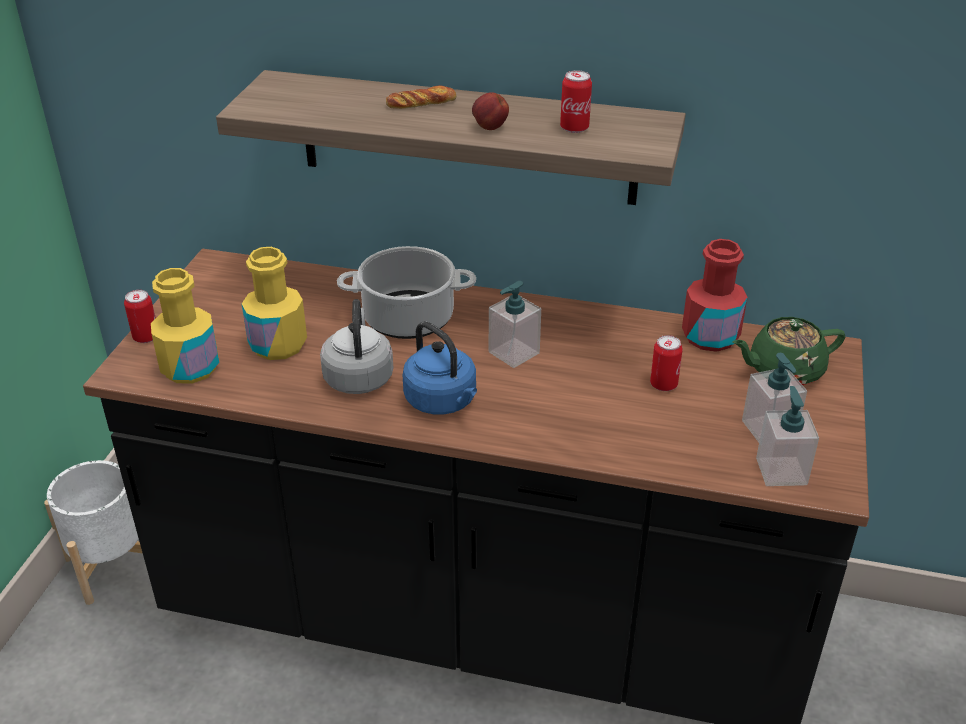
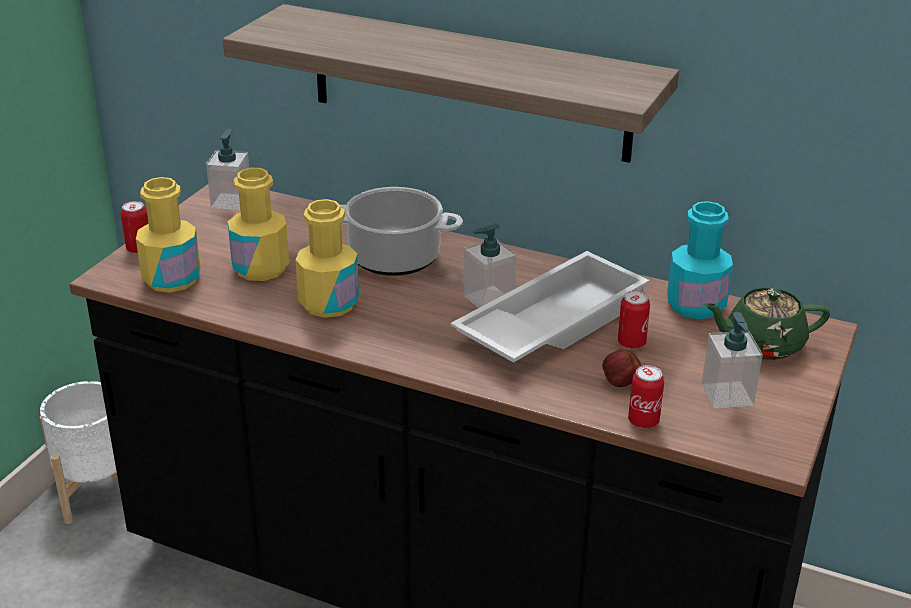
camera: 10 degrees right, 5 degrees down
(358, 377) = (329, 303): grey kettle -> yellow bottle
(421, 103) = (419, 42): bread -> none
(443, 402) = (403, 334): blue kettle -> none
(489, 128) = (476, 67): apple -> apple (619, 383)
(574, 128) = (560, 74): can -> can (643, 421)
(580, 371) = (550, 322): none -> white tray
(710, 336) = (695, 305): red bottle -> turquoise bottle
(781, 471) = (726, 434): soap dispenser -> soap dispenser (231, 201)

